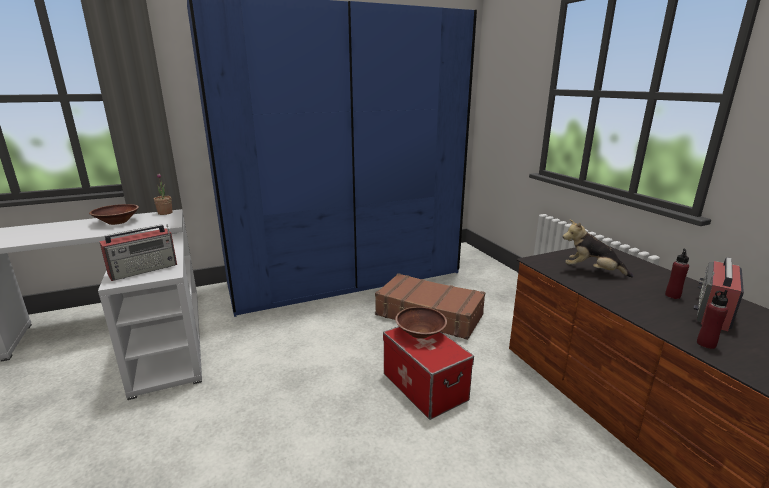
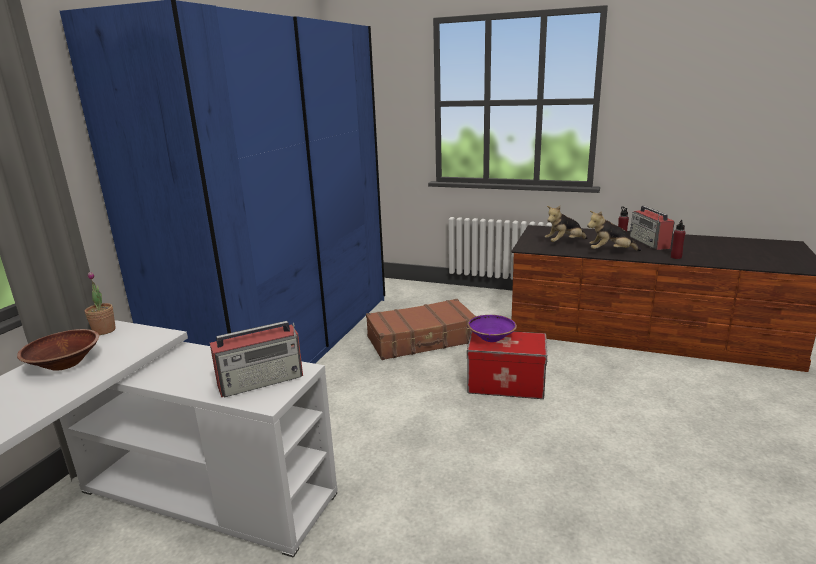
camera: 45 degrees left, 0 degrees up
(144, 269) = (262, 380): radio -> radio turned 60 degrees clockwise
(420, 333) = (491, 338): brown bowl -> purple bowl
(623, 300) = (610, 252): none -> plush toy

